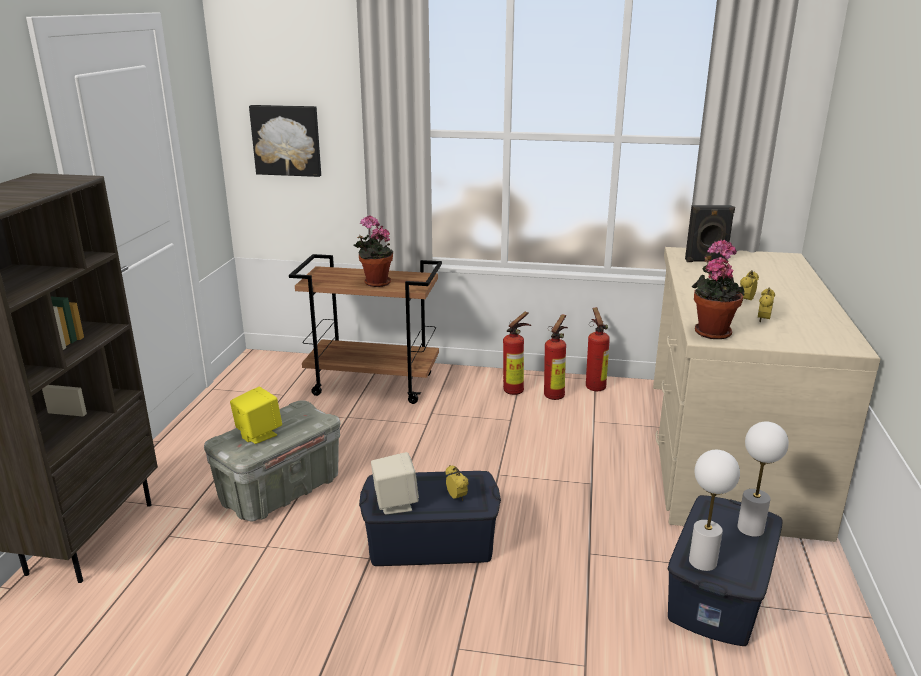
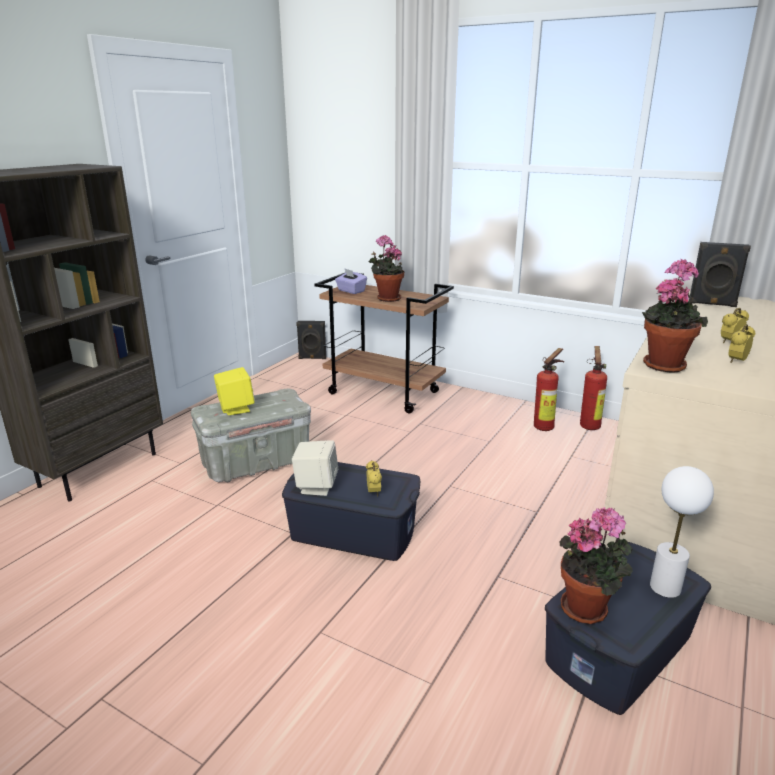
camera: 20 degrees right, 0 degrees up
(266, 355) = (312, 358): none -> black speaker
(287, 140) = (338, 170): picture -> none
(328, 278) = (351, 291): none -> purple tissue box
(516, 390) = (509, 417): fire extinguisher -> none
(703, 561) = (588, 608): white table lamp -> potted plant

